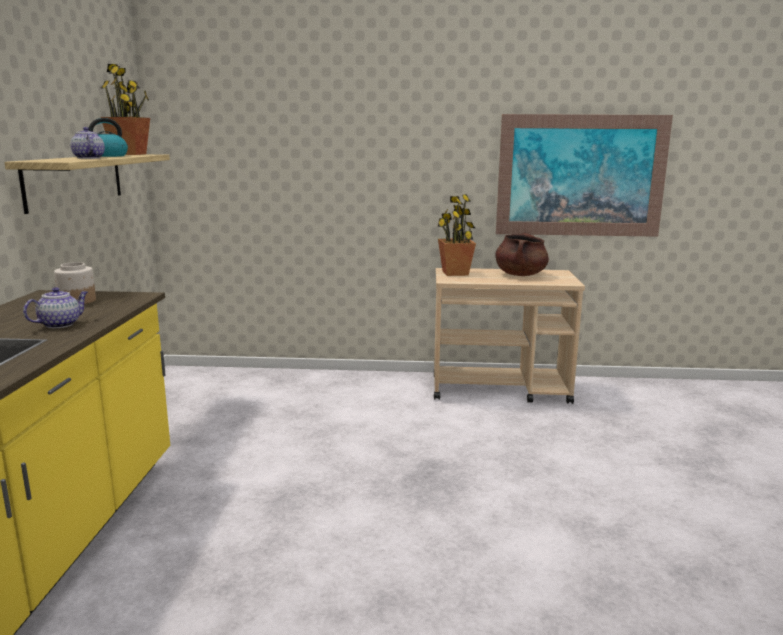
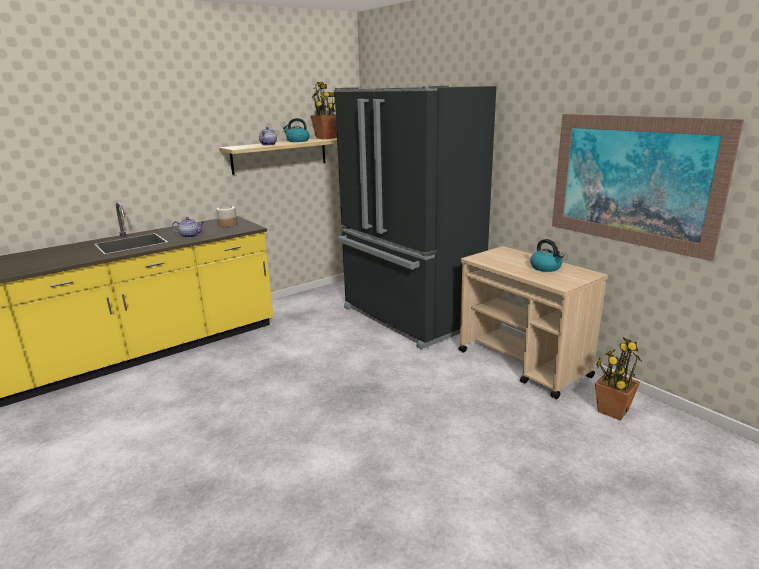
camera: 50 degrees right, 5 degrees up
(321, 390) = (409, 317): none -> black fridge
(455, 273) = (499, 254): potted plant -> potted plant (613, 411)
(520, 274) = (546, 268): brown cooking pot -> kettle

